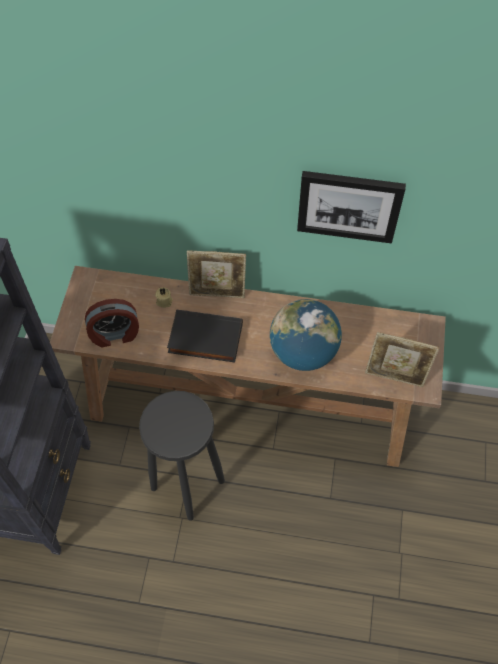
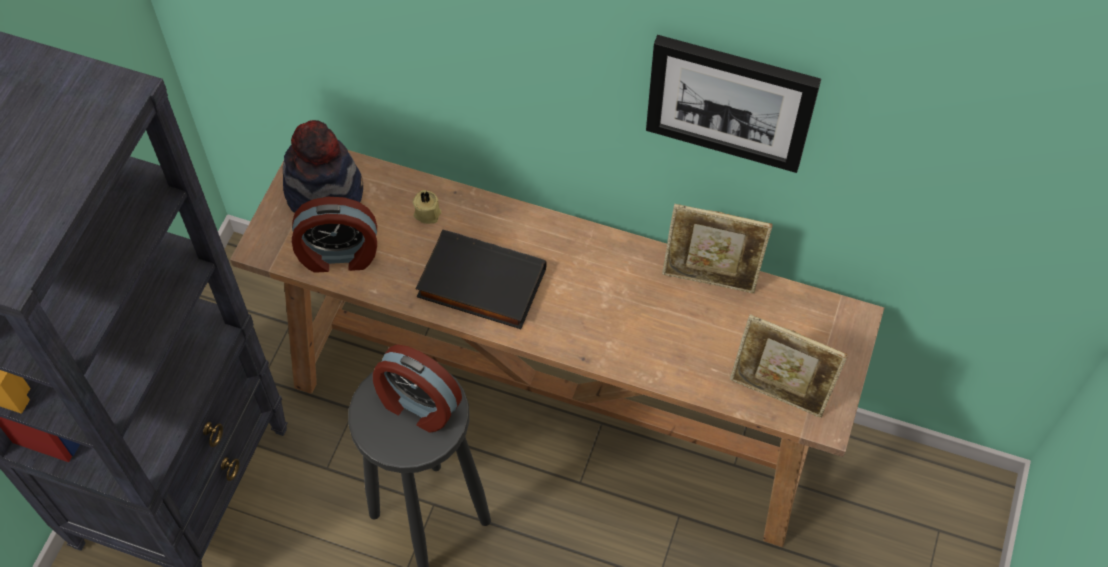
camera: 10 degrees right, 0 degrees up
(99, 298) = (325, 192): none -> hat
(181, 418) = (417, 405): none -> alarm clock
(217, 293) = (516, 214): picture frame -> picture frame (710, 279)
(303, 352) = (635, 330): globe -> none

